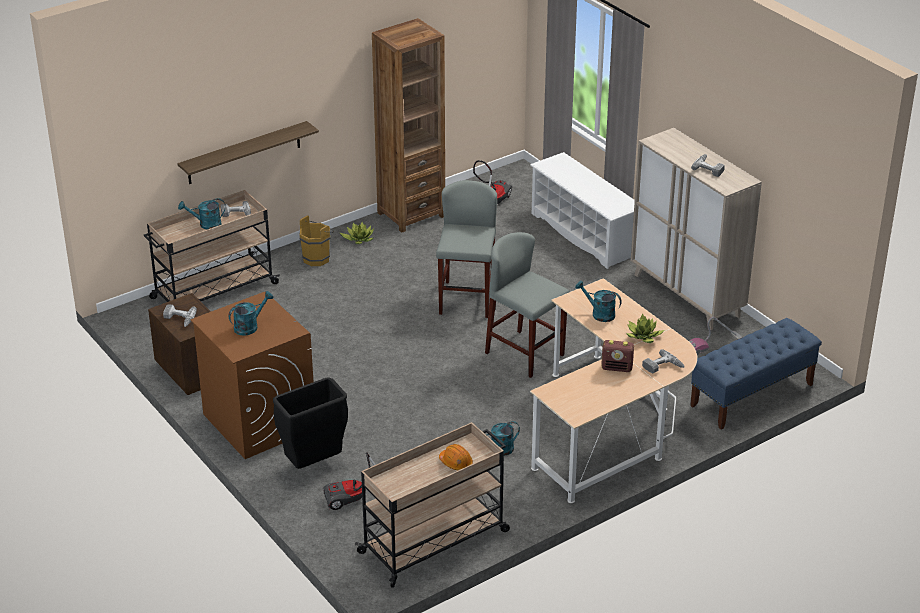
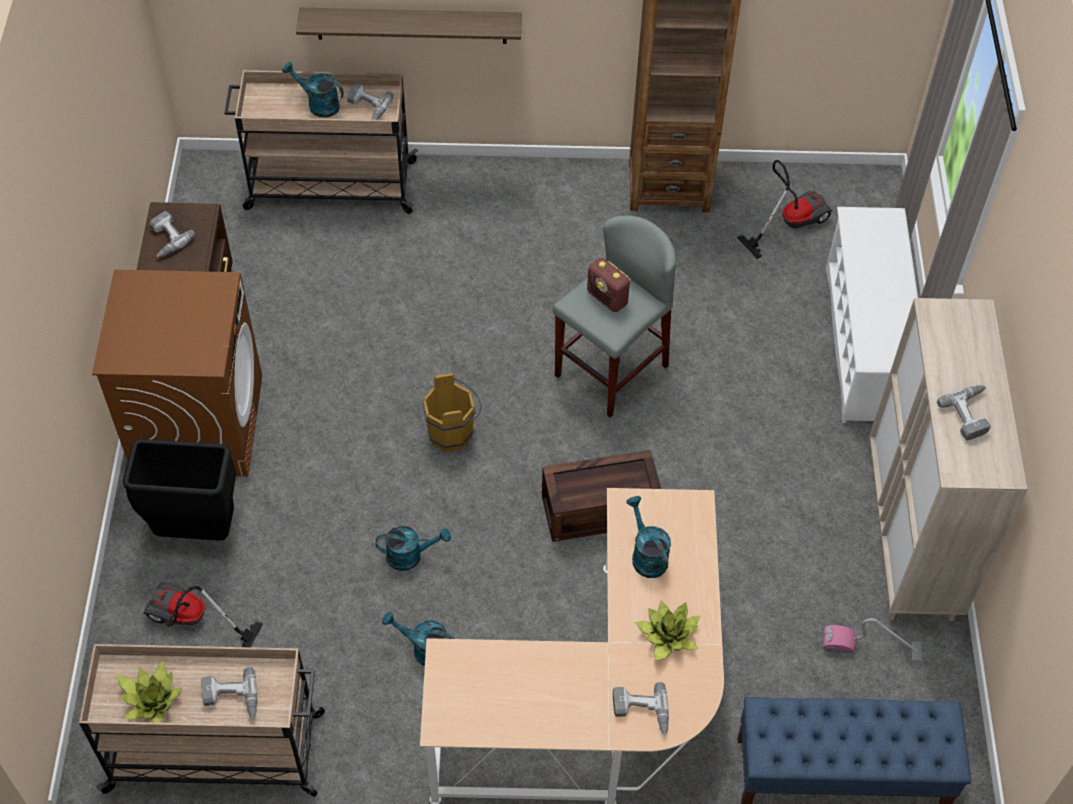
camera: 35 degrees right, 20 degrees up
(249, 326) = (166, 322): turquoise watering can -> turquoise watering can (410, 556)
(318, 258) = (493, 198): brown bucket -> brown bucket (454, 433)
(358, 239) = (568, 193): potted plant -> potted plant (151, 699)
(456, 462) = (231, 699): orange hard hat -> power drill
(524, 354) = (601, 508): grey stool -> crate
(617, 368) = (577, 672): radio -> radio (607, 298)

